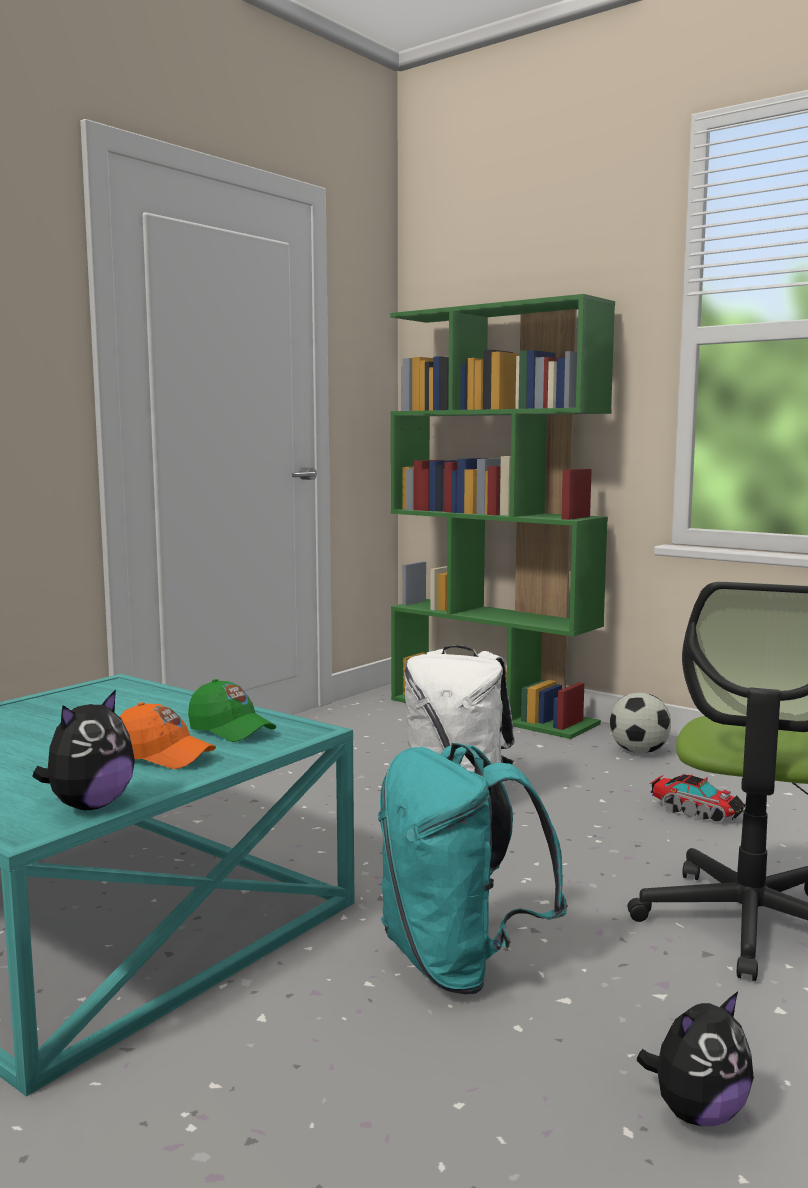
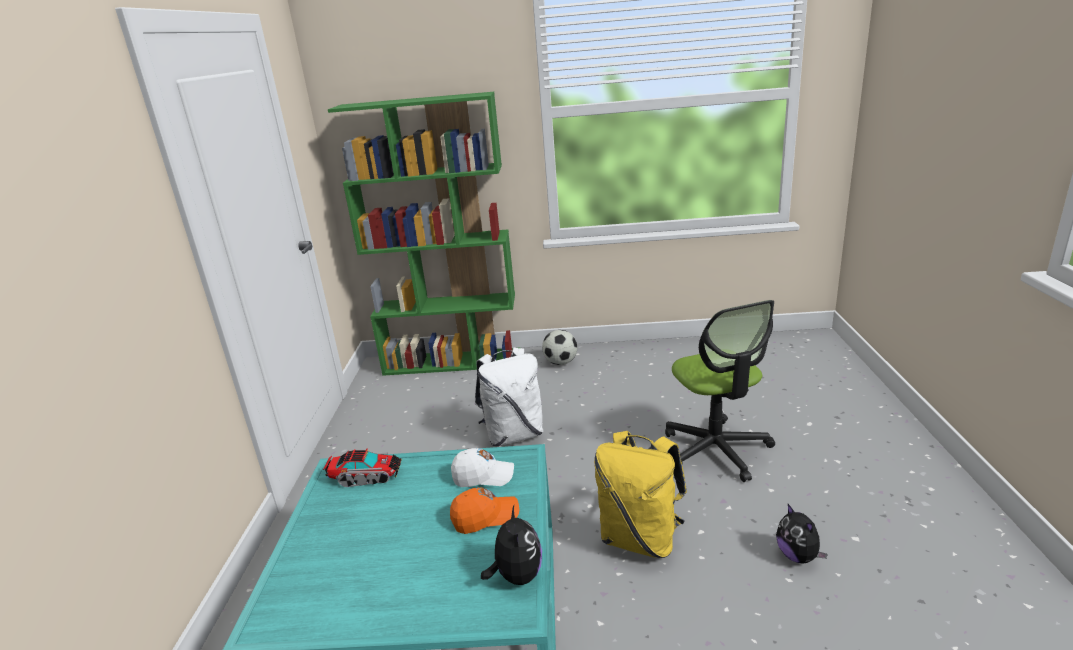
camera: 35 degrees left, 15 degrees up
(231, 730) = (483, 476): green cap -> white cap
(459, 964) = (640, 538): turquoise backpack -> yellow backpack
(696, 812) = (629, 393): toy truck -> toy truck (366, 477)
(697, 1113) = (798, 556): plush toy -> plush toy turned 135 degrees clockwise

